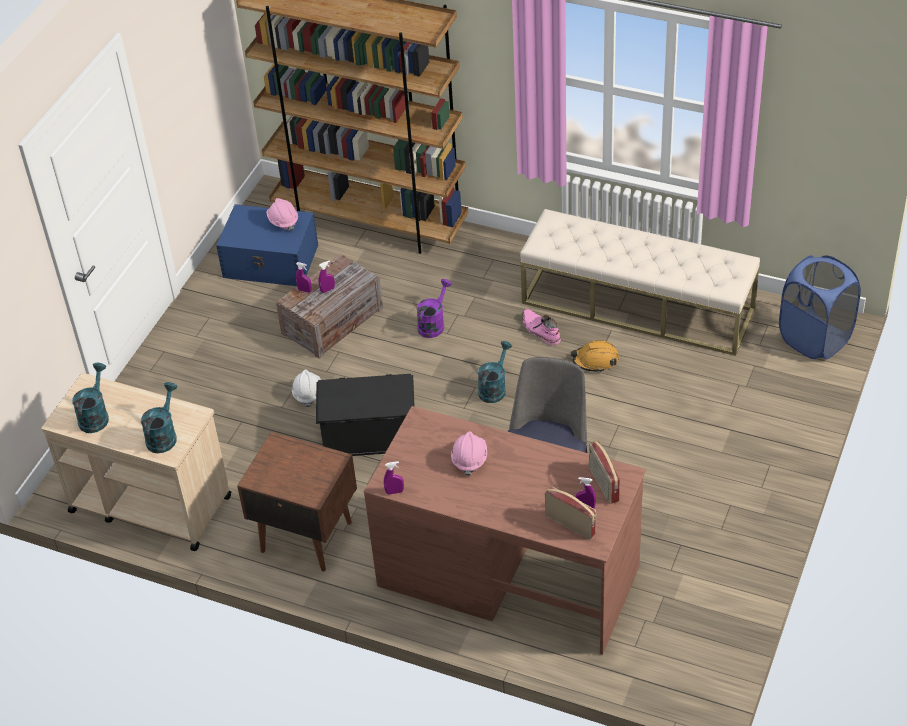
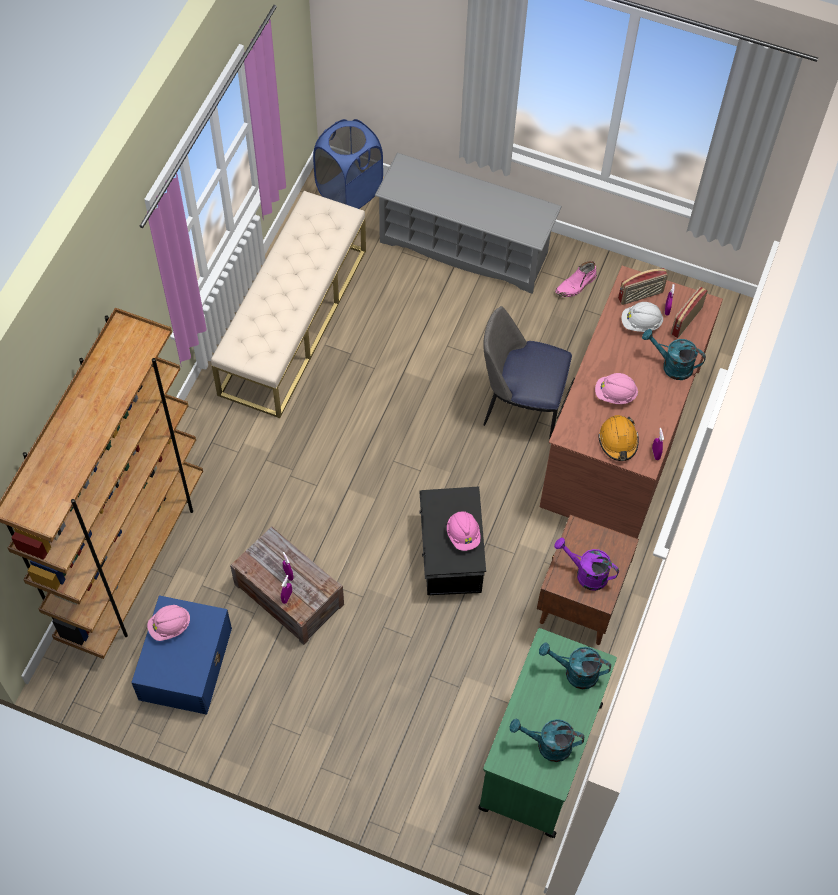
camera: 95 degrees left, 15 degrees up
(149, 503) = (540, 757): beige cart -> green cart
(308, 393) = (393, 613): white hard hat -> white hard hat (641, 323)
(358, 404) = (463, 535): none -> pink hard hat
(433, 324) = (302, 497): purple watering can -> purple watering can (586, 573)
(494, 388) = (395, 444): turquoise watering can -> turquoise watering can (671, 365)
(540, 330) = (320, 403): pink boot -> pink boot (576, 285)
(595, 360) = (364, 359): orange hard hat -> orange hard hat (618, 441)
(753, 437) = (465, 247): none -> grey shoe rack

